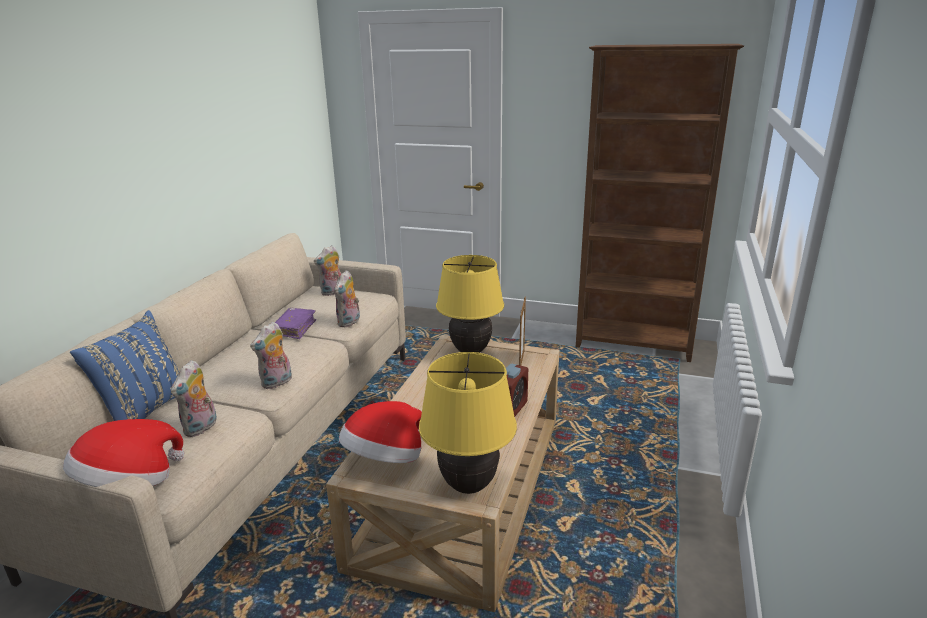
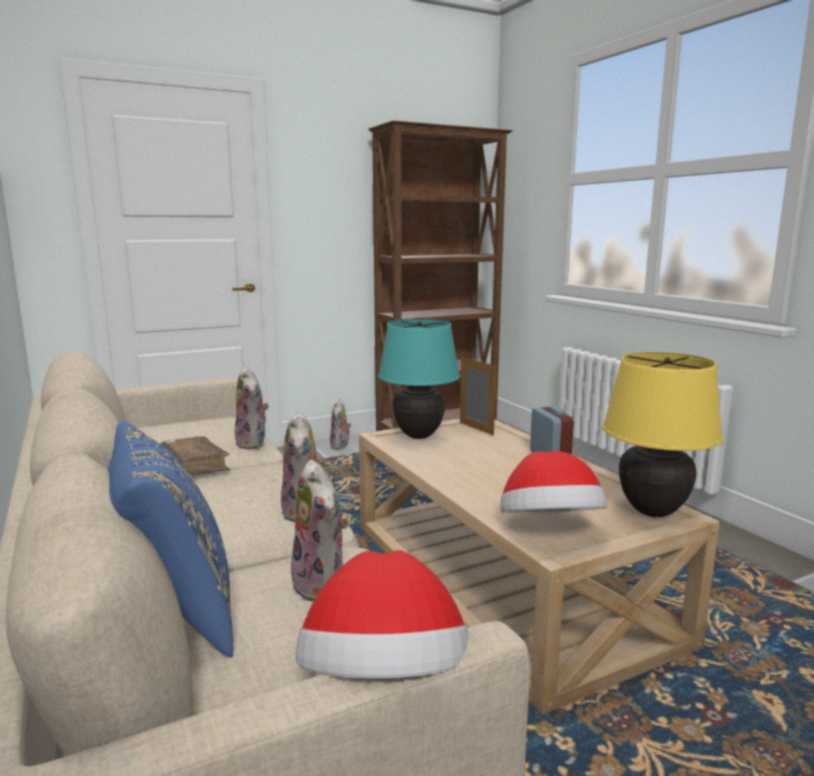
camera: 45 degrees left, 10 degrees down
(294, 328) = (194, 465): purple book -> brown book
(332, 293) = (162, 427): plush toy -> plush toy (340, 446)
(471, 351) = (418, 435): yellow table lamp -> turquoise table lamp

